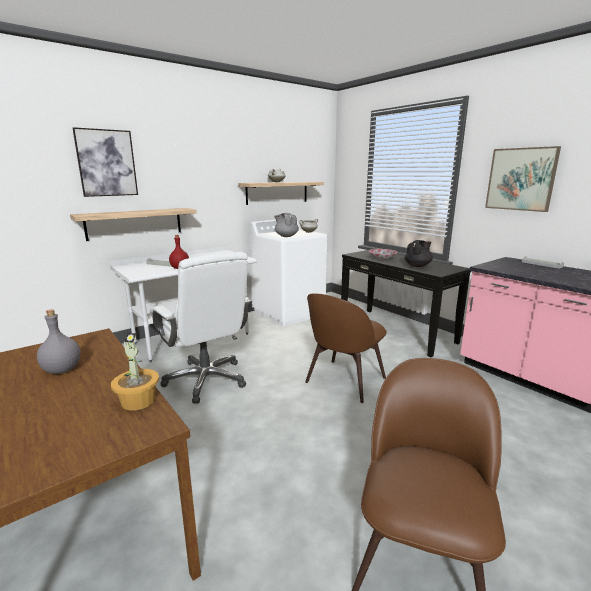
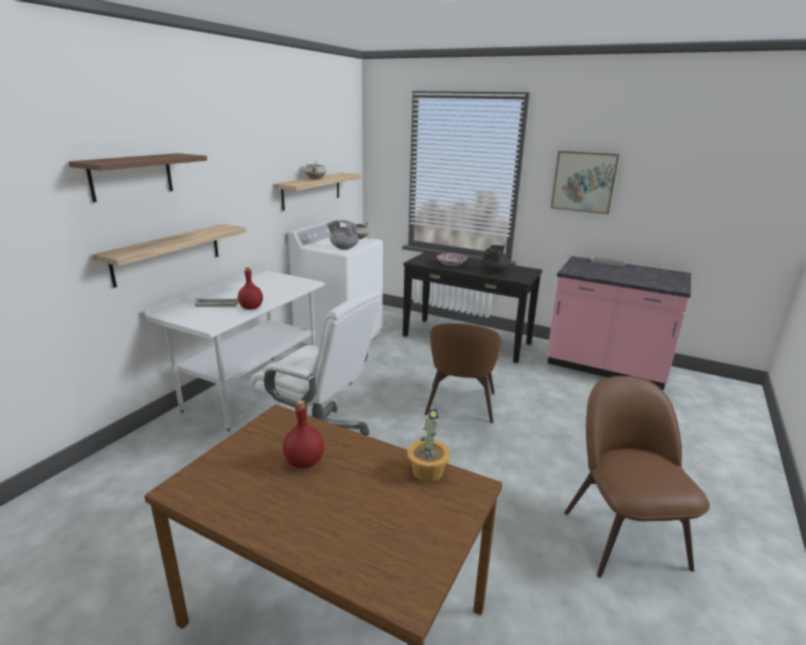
camera: 25 degrees left, 5 degrees up
(63, 369) = (304, 461): grey bottle -> red bottle
(106, 163) = (131, 176): picture -> brown shelf

